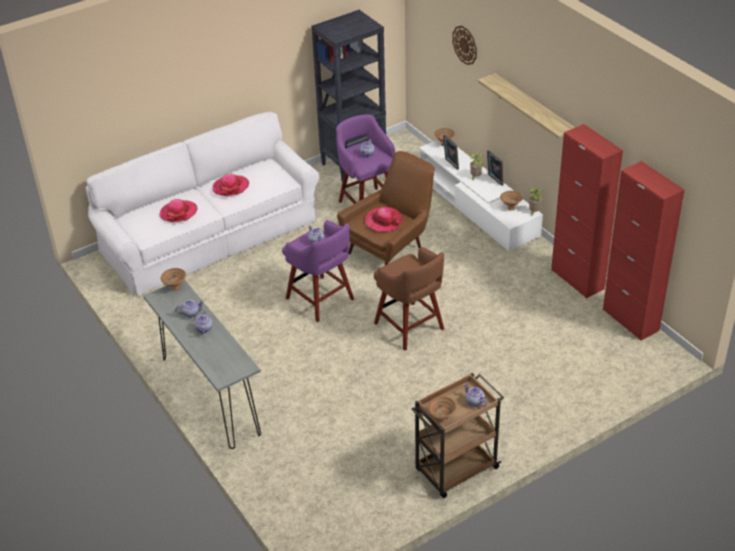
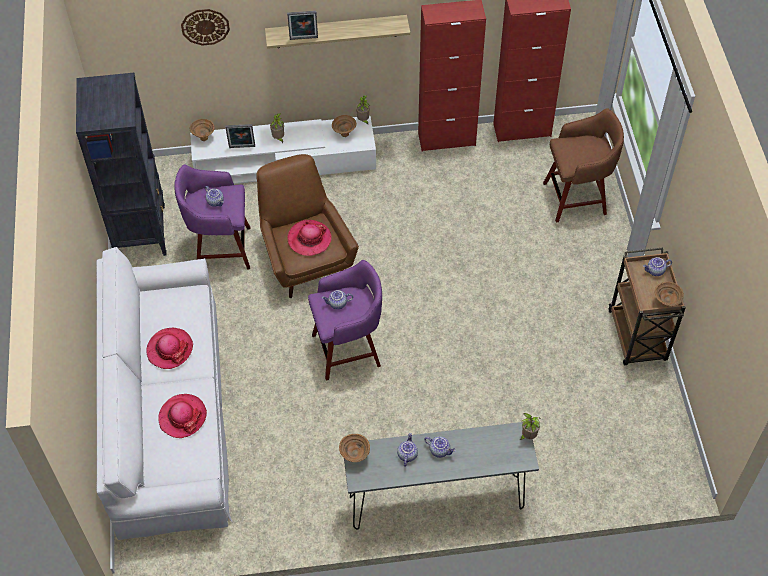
camera: 65 degrees left, 15 degrees up
(245, 373) = (528, 436): none -> potted plant
(410, 327) = (435, 292): brown stool -> brown stool (577, 198)
(494, 180) = (294, 126): picture frame -> picture frame (304, 39)

